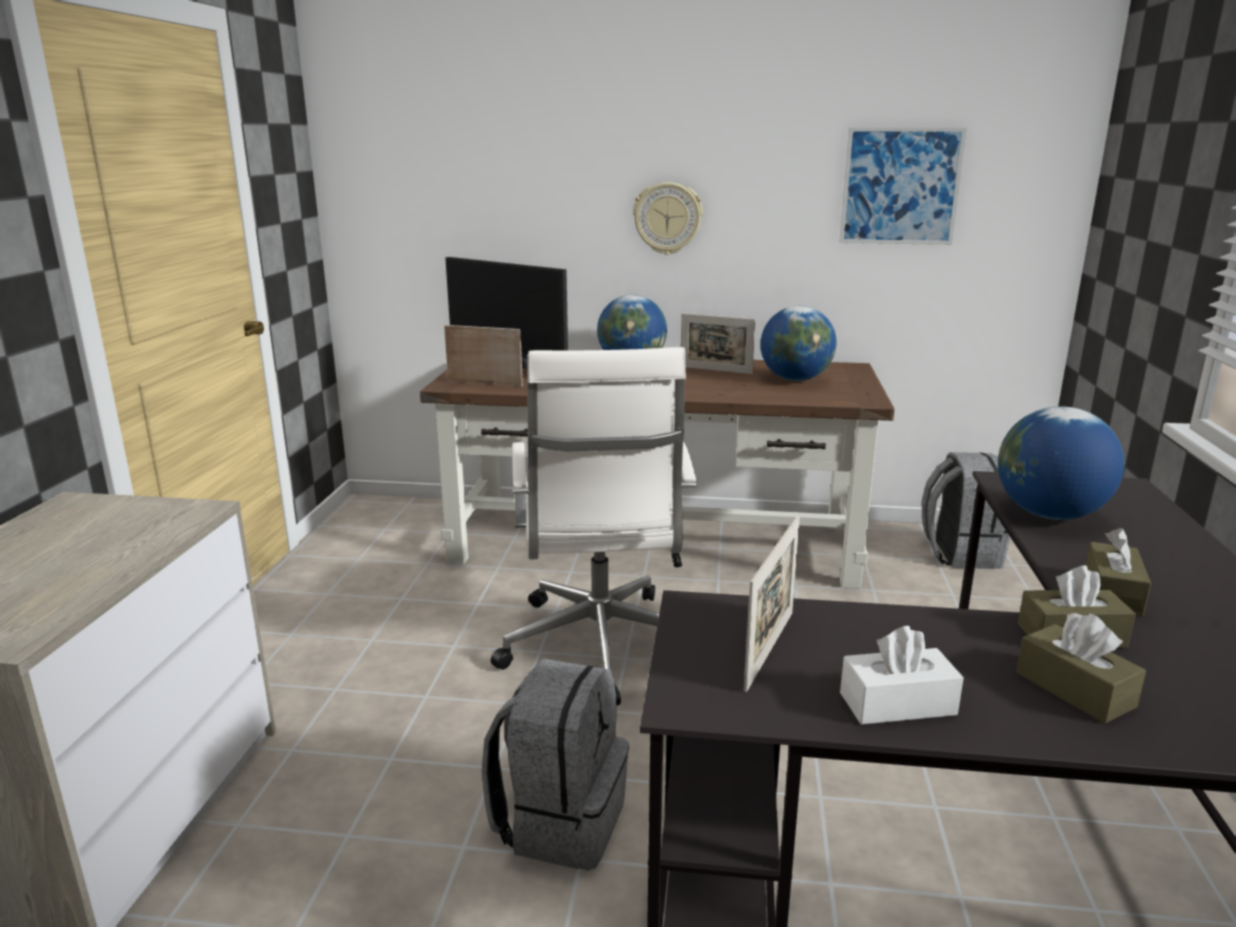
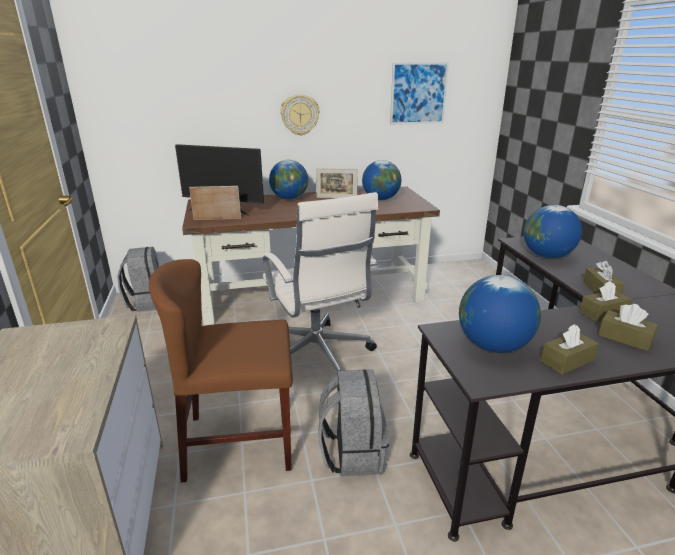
camera: 20 degrees left, 5 degrees up
(388, 756) = (239, 442): none -> brown chair
(769, 649) = (493, 346): picture frame -> globe
(897, 704) = (567, 360): white tissue box -> brown tissue box
(959, 553) = (457, 276): grey backpack -> grey backpack (148, 302)

